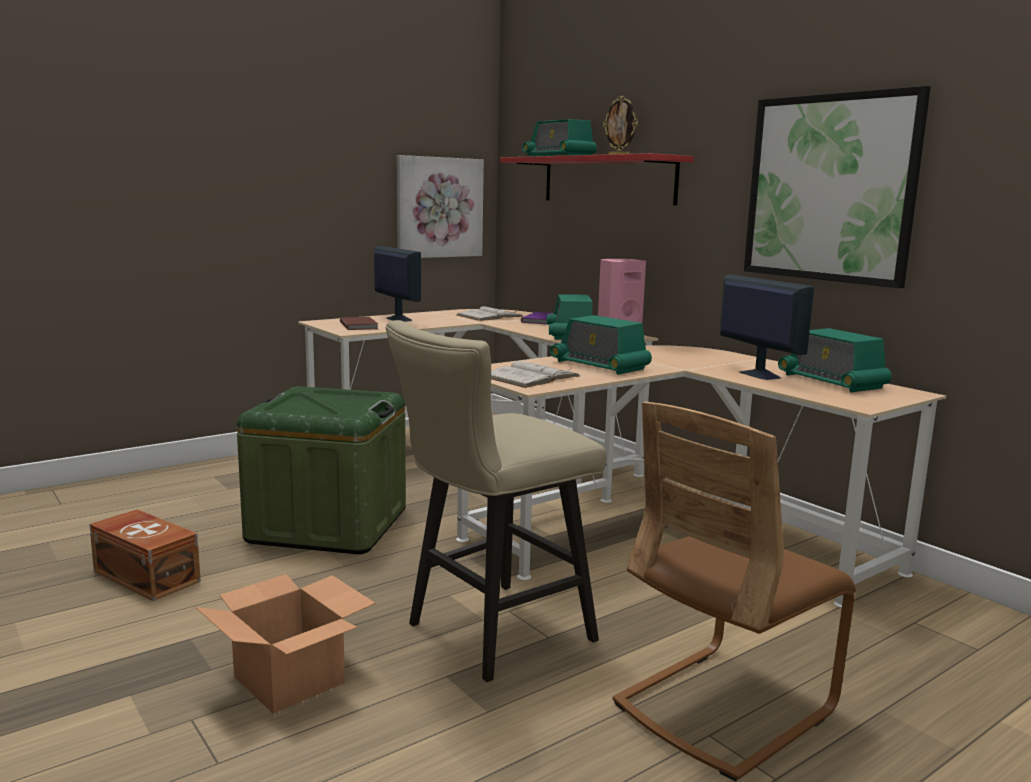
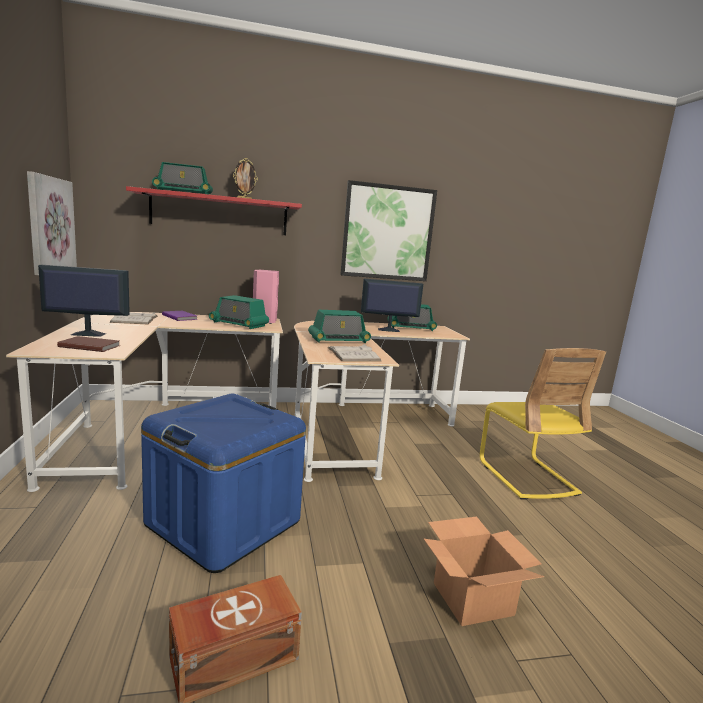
camera: 65 degrees left, 0 degrees up
(328, 525) = (224, 523): green storage box -> blue storage box
(489, 634) = (442, 509): beige stool -> none
(724, 707) = (526, 477): brown chair -> yellow chair

